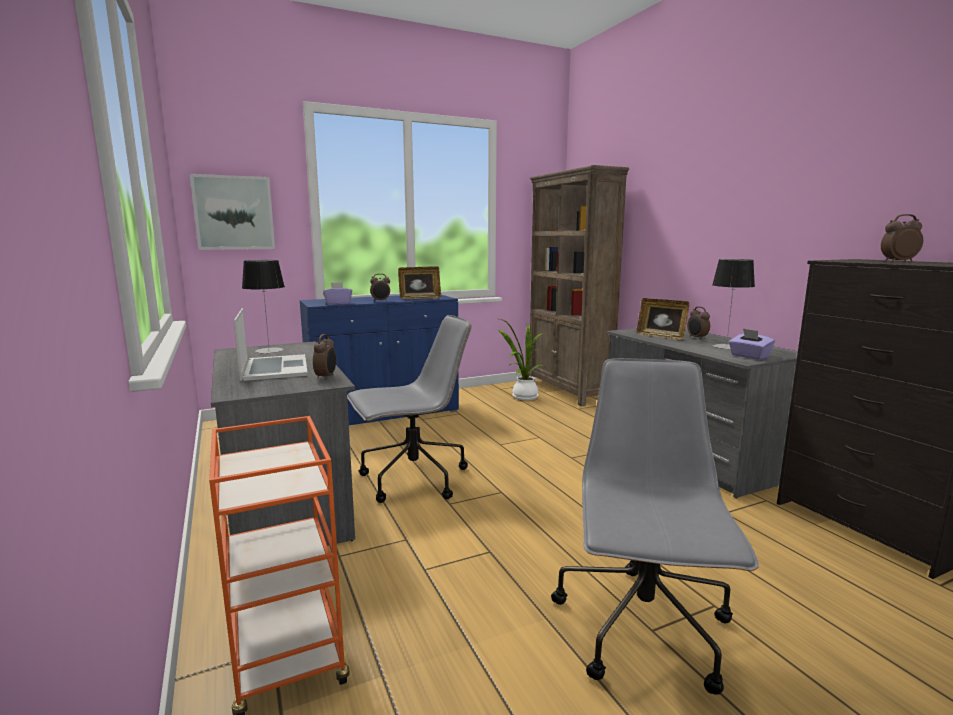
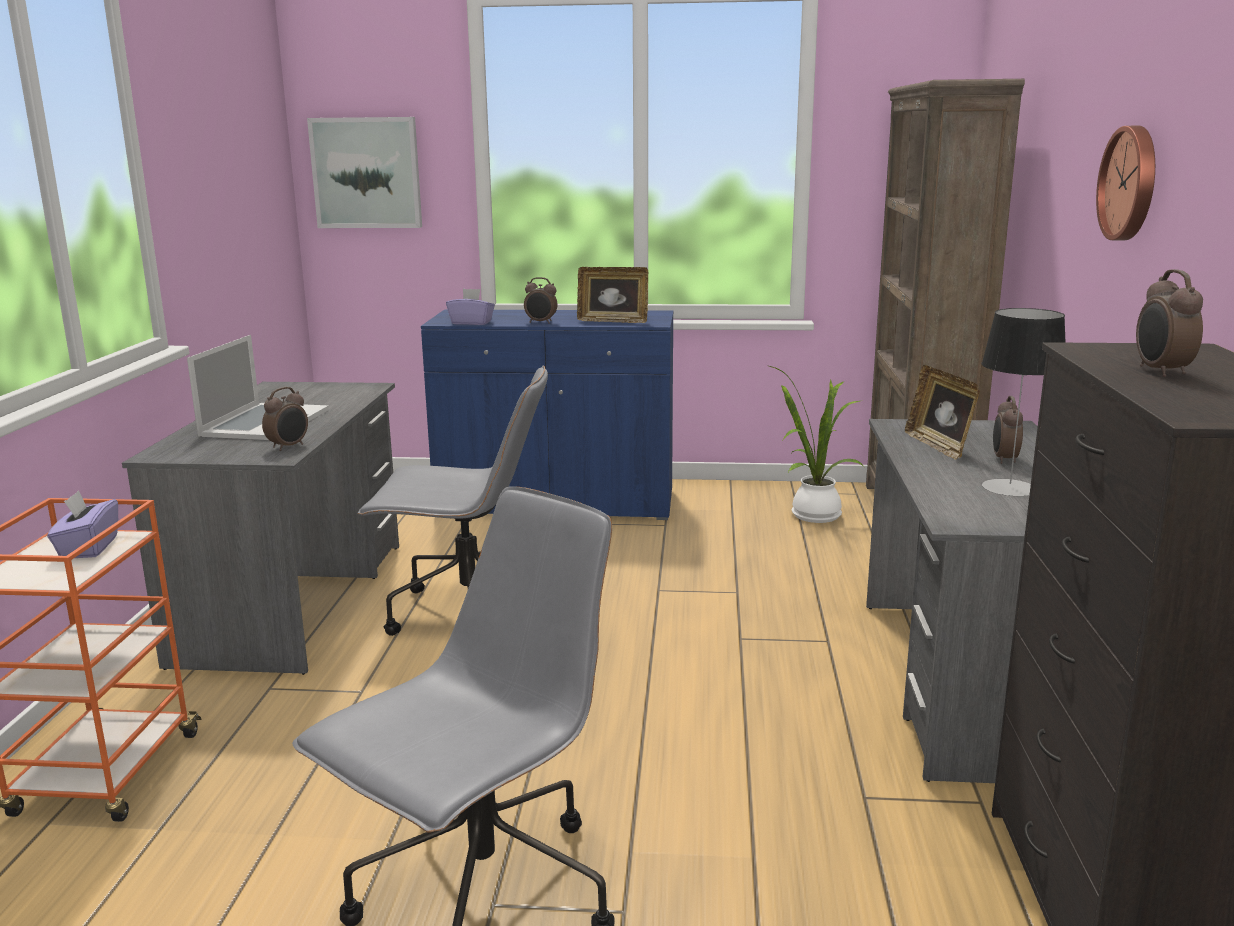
camera: 30 degrees right, 5 degrees up
(269, 350) = (312, 392): table lamp -> none
(740, 203) = (1131, 183): none -> wall clock
(749, 356) = (992, 516): purple tissue box -> purple tissue box (88, 548)
(897, 262) = (1160, 372): alarm clock -> alarm clock turned 120 degrees counterclockwise

